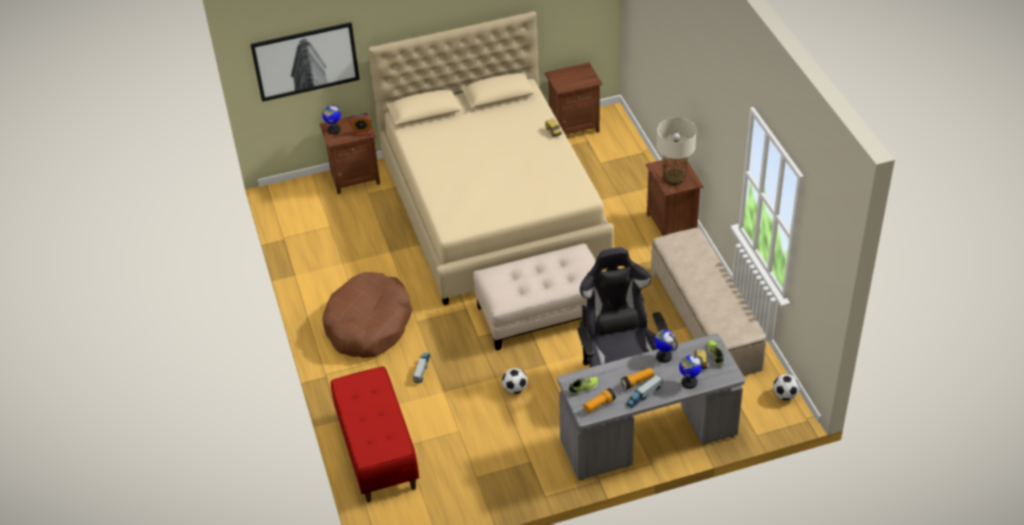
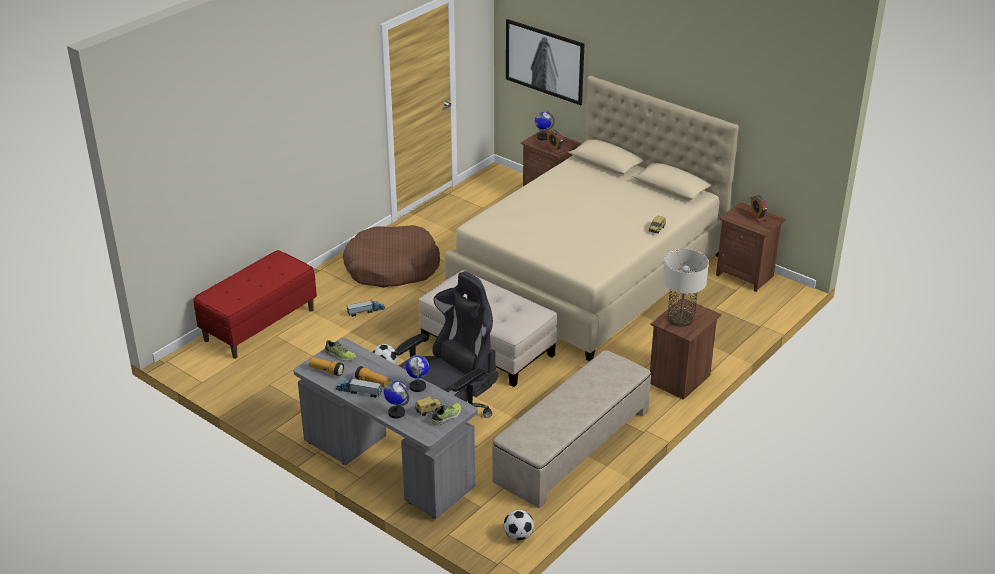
camera: 55 degrees right, 10 degrees down
(573, 74) = (757, 217): none -> alarm clock

